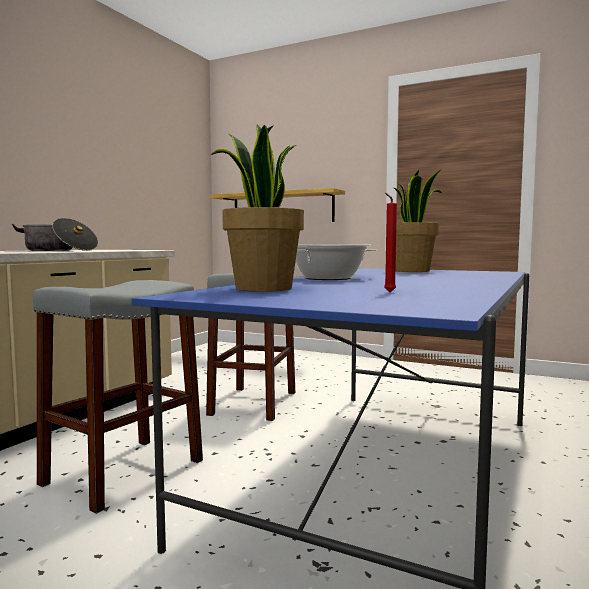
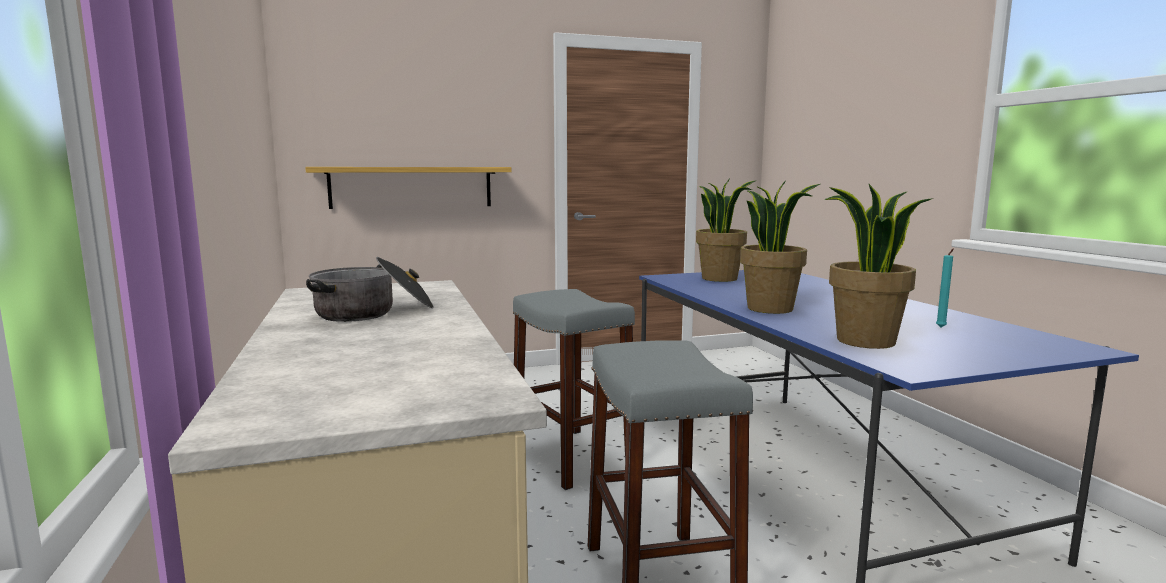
camera: 45 degrees left, 5 degrees up
(328, 278) = (771, 308): cooking pot -> potted plant
(388, 292) = (941, 328): red candle -> turquoise candle

